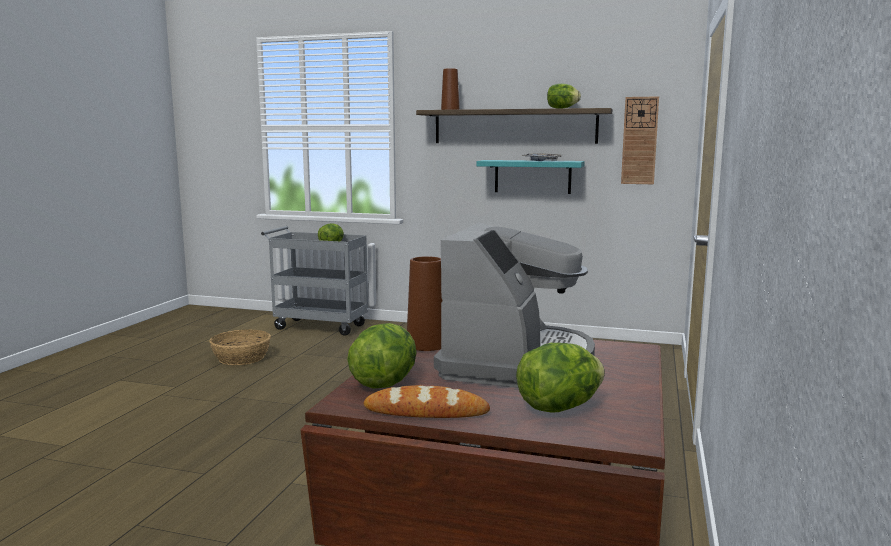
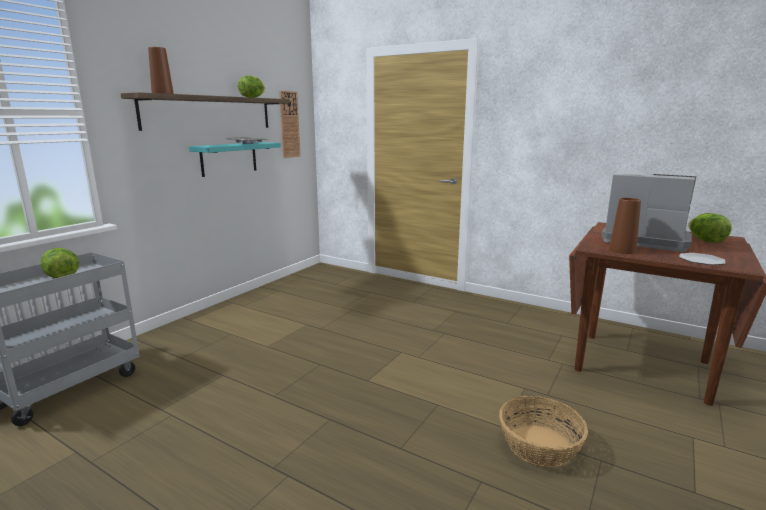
camera: 75 degrees left, 5 degrees up
(242, 358) = (121, 461): basket -> basket (538, 445)
(385, 383) = (701, 261): lettuce -> plate
(426, 411) = (736, 257): bread -> none

